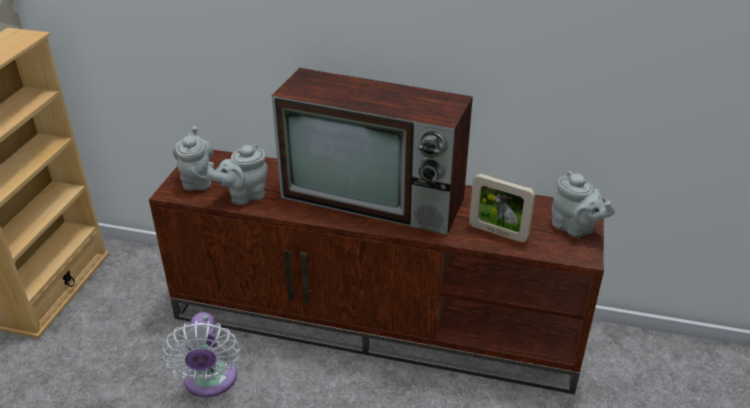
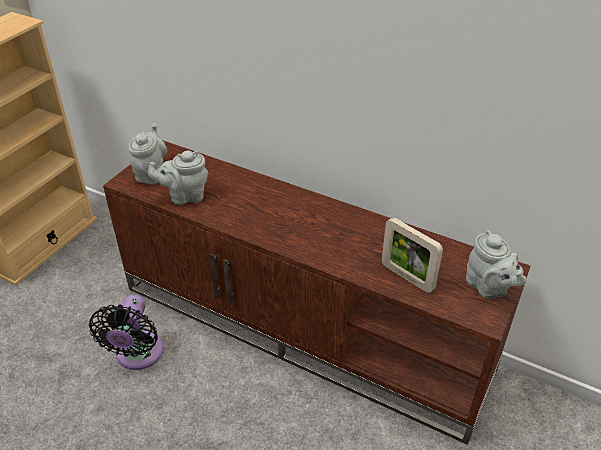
camera: 15 degrees right, 5 degrees up
(210, 382) = (138, 355): white fan -> black fan
(376, 198) = (303, 219): television -> none

